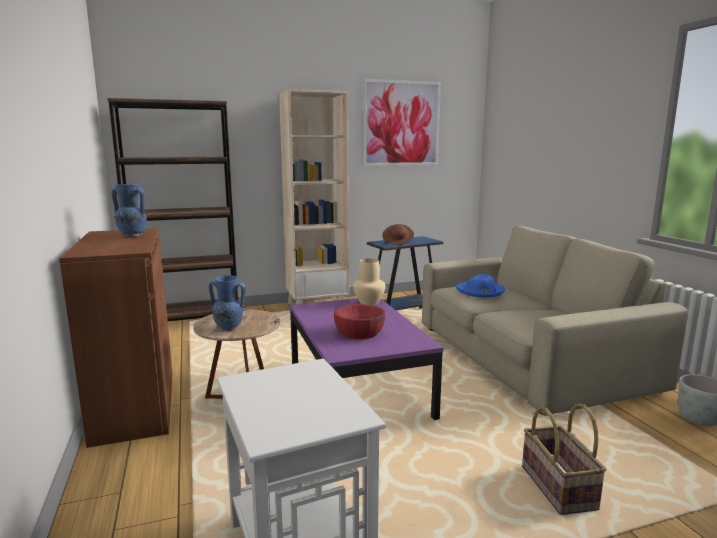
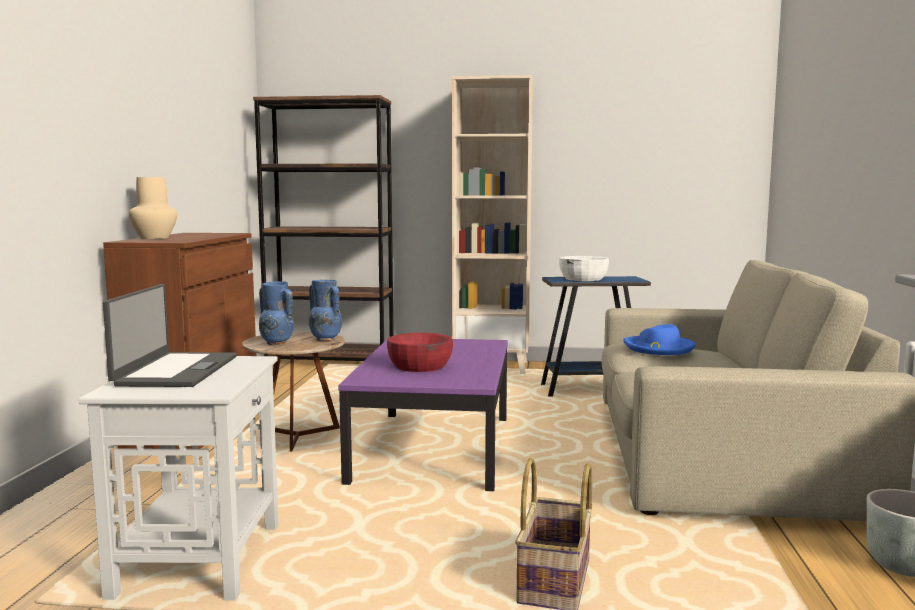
camera: 25 degrees right, 5 degrees down
(132, 235) = (208, 235): blue vase -> blue vase (325, 339)
(274, 395) = (175, 371): none -> laptop
(369, 302) = (485, 344): beige vase -> beige vase (155, 238)
(398, 242) = (583, 279): brown hat -> white bowl
(401, 124) = (633, 119): picture -> none

